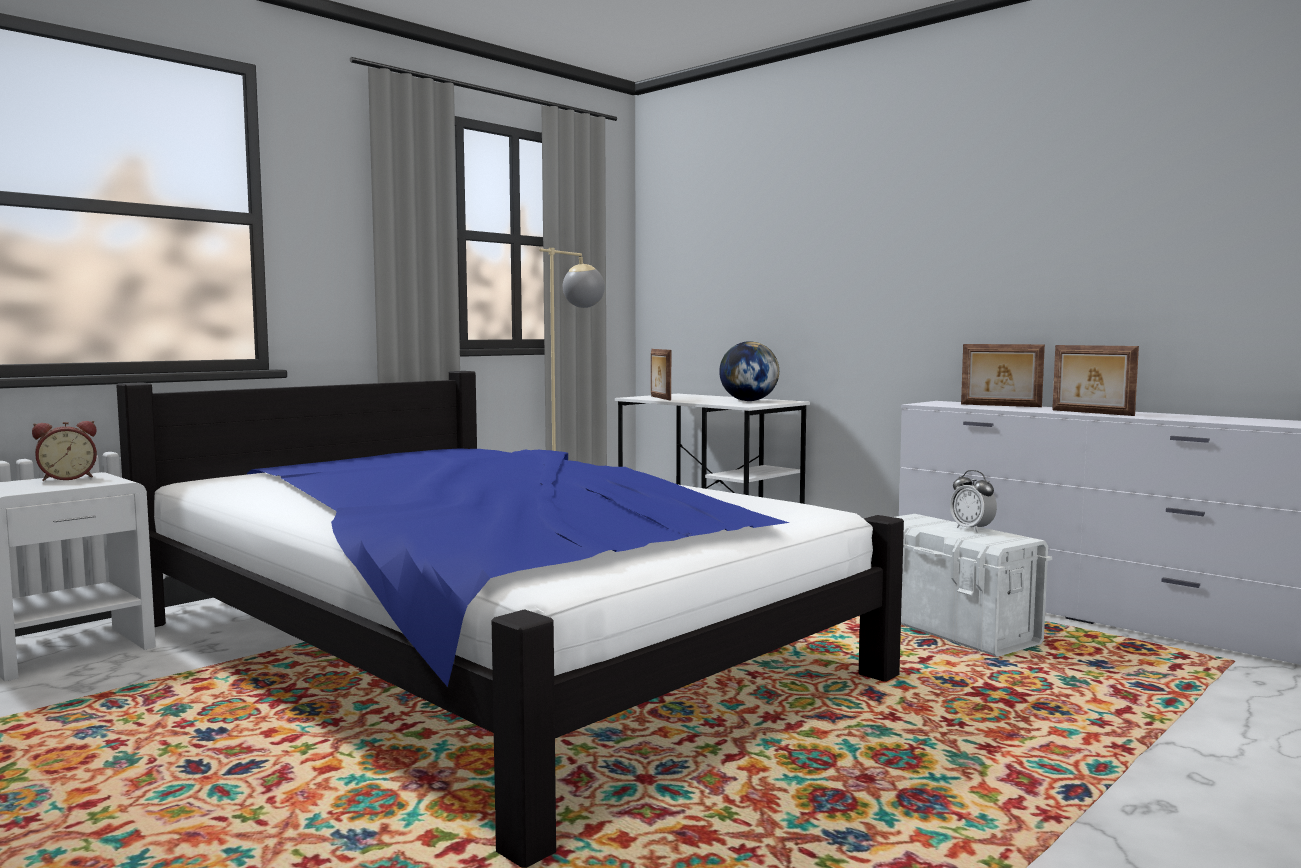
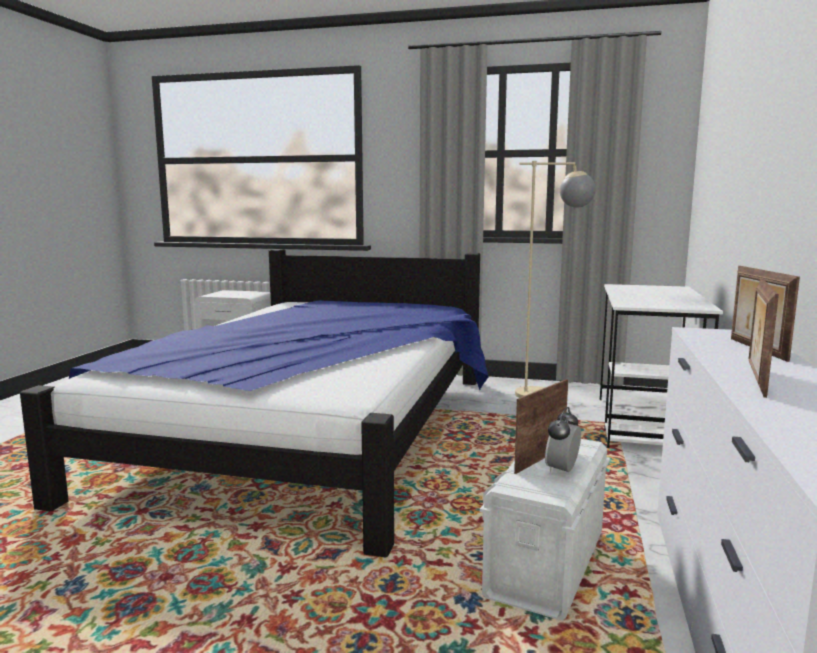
camera: 60 degrees right, 5 degrees up
(67, 478) = (246, 292): alarm clock -> none
(659, 398) = (626, 289): picture frame -> picture frame (539, 459)
(748, 401) = (669, 301): globe -> none

